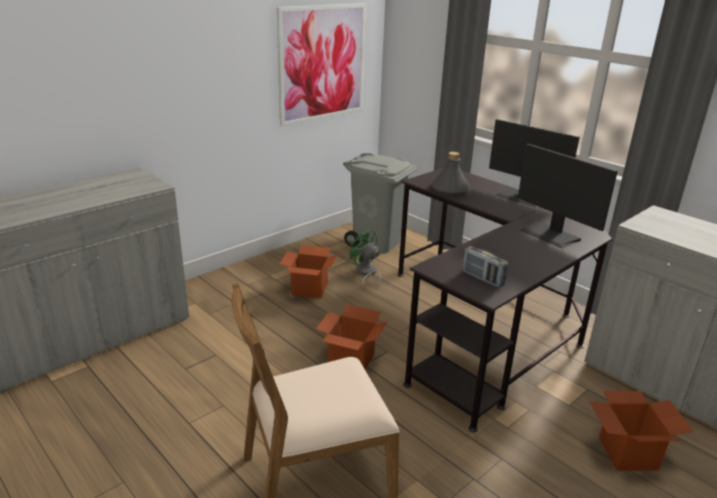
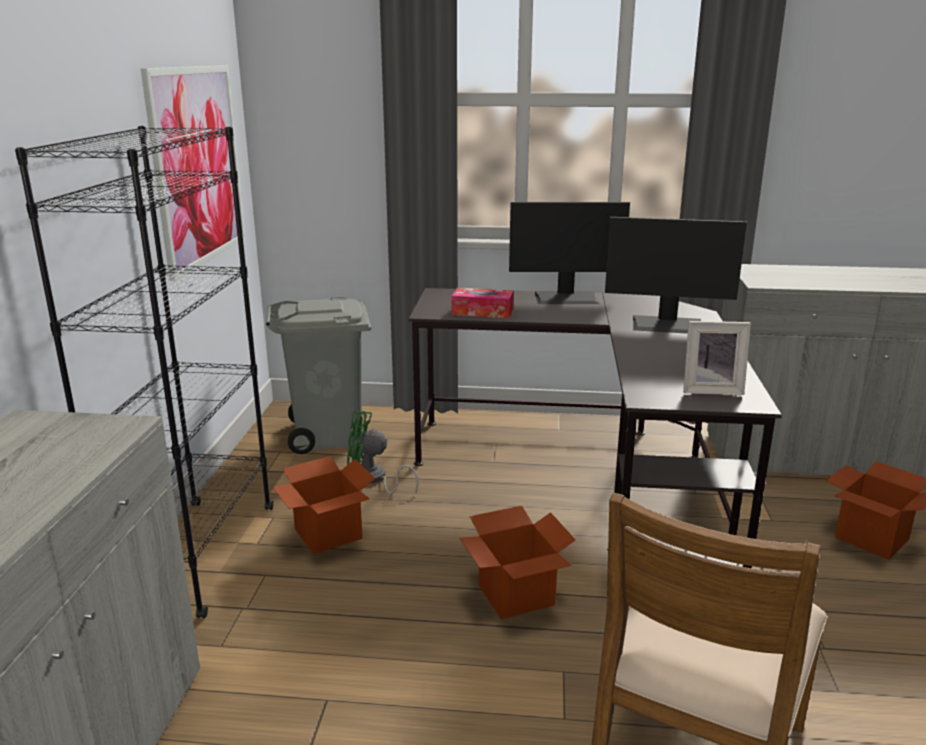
camera: 40 degrees left, 5 degrees down
(247, 273) = (197, 555): none -> black bookcase
(449, 189) = (482, 312): grey bottle -> tissue box
(482, 278) = (711, 389): radio -> picture frame

